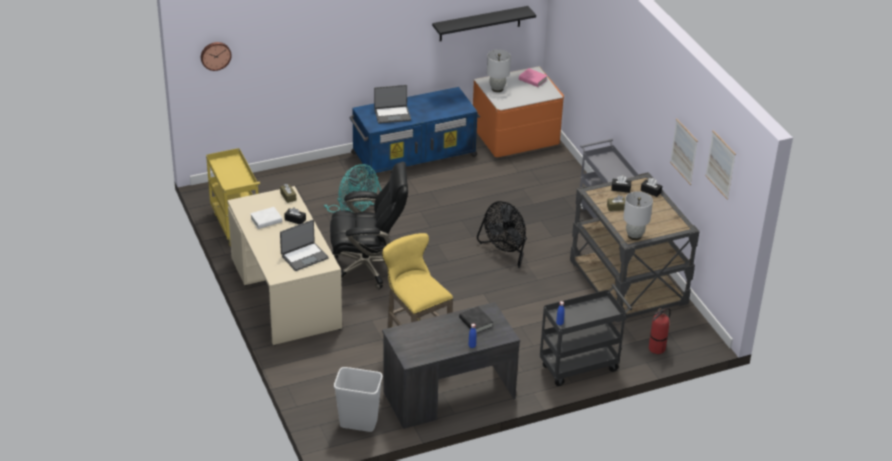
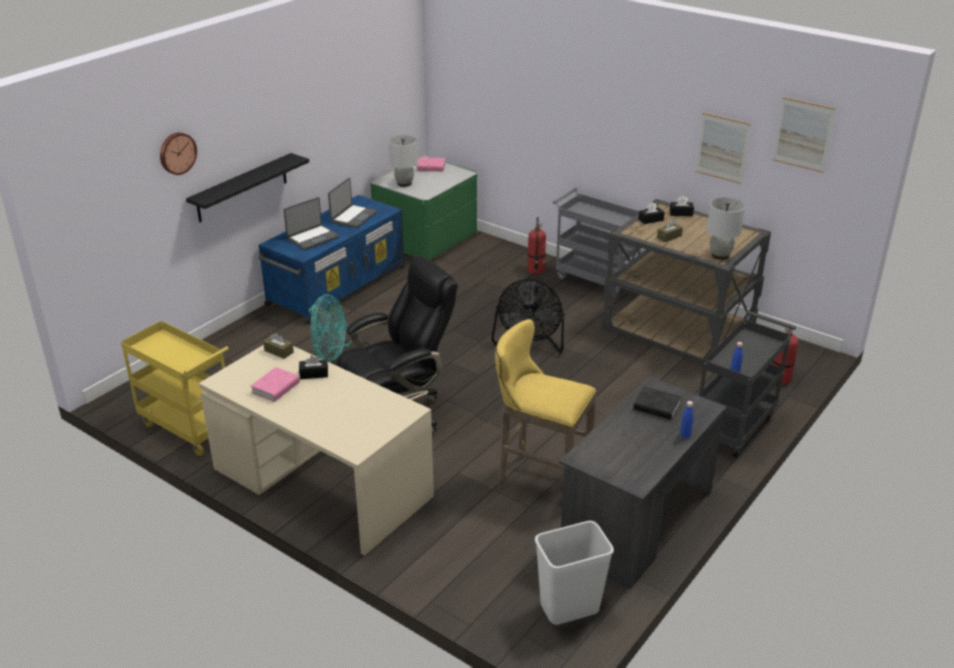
camera: 30 degrees left, 5 degrees down
(215, 55) = (87, 201): wall clock -> wall clock (177, 153)
(266, 220) = (275, 388): white book -> pink book
(304, 257) = (369, 412): laptop -> laptop (353, 217)
(480, 23) = (369, 110): black shelf -> black shelf (242, 188)
(515, 137) = (426, 239): orange nightstand -> green nightstand
(571, 194) = (535, 270): none -> fire extinguisher

